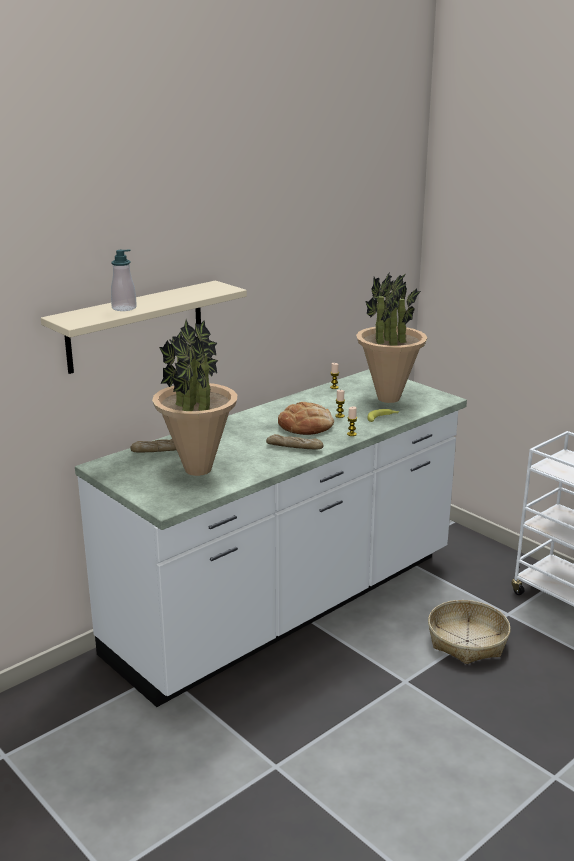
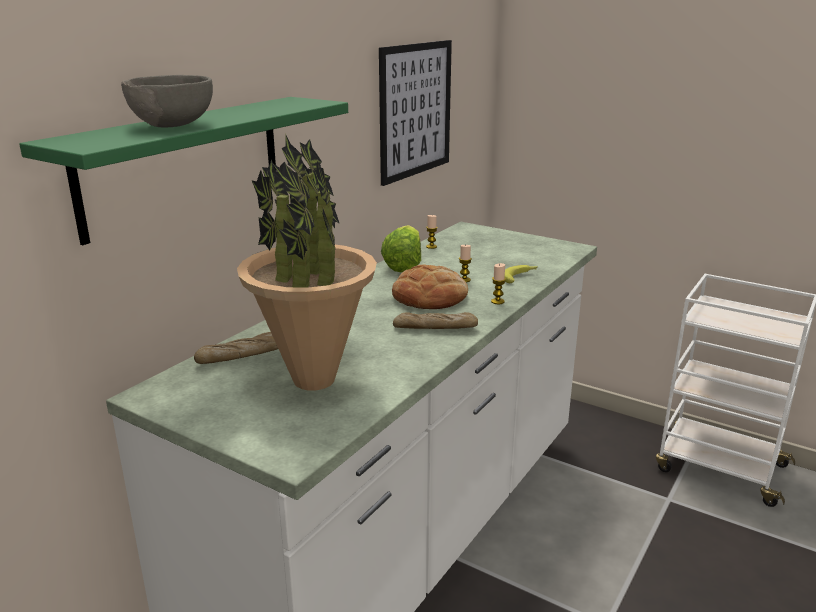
camera: 15 degrees left, 0 degrees up
(124, 308) = (171, 126): soap dispenser -> grey bowl
(135, 326) = (184, 164): beige shelf -> green shelf
(303, 400) = (404, 264): none -> lettuce
(328, 282) = (415, 110): none -> picture
(388, 398) = (506, 253): potted plant -> none
(466, 641) = (646, 547): basket -> none

